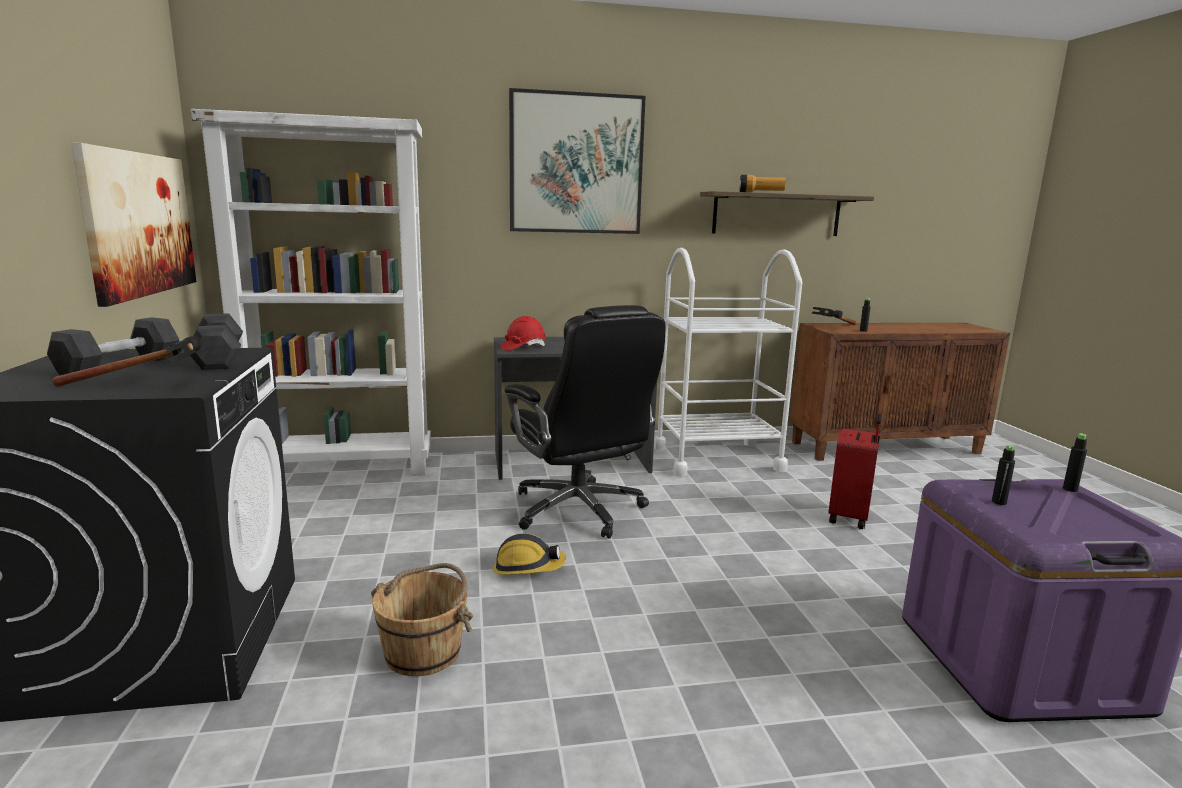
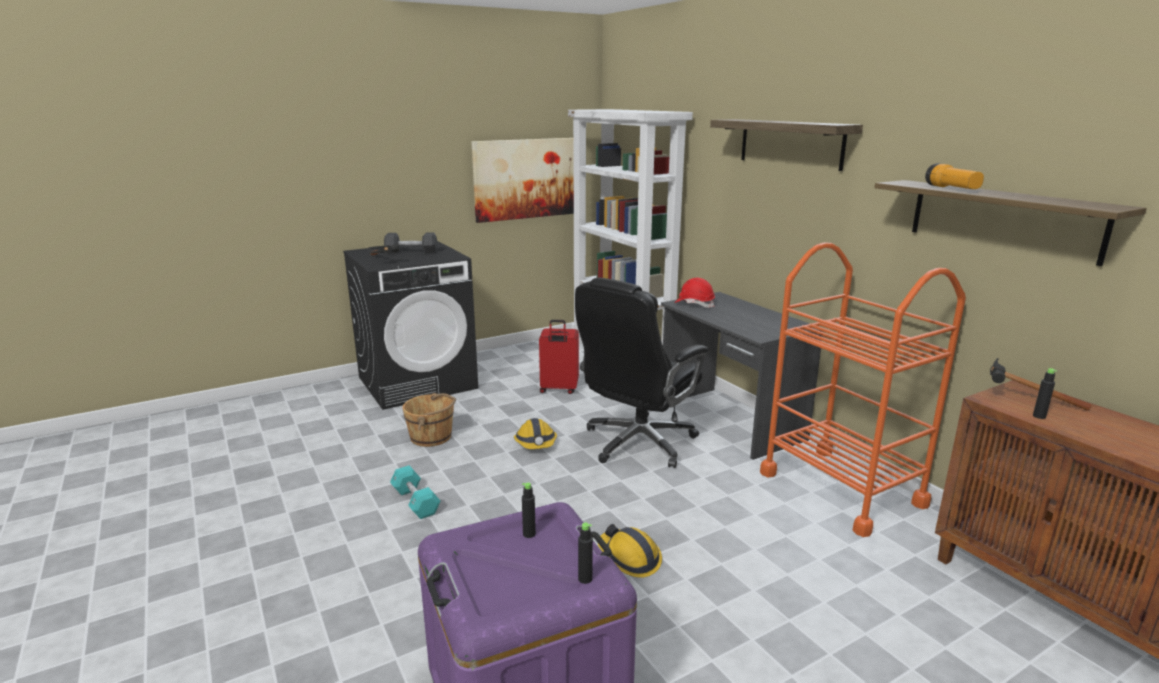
camera: 70 degrees right, 5 degrees up
(218, 359) = (436, 258): black dumbbell -> none
(576, 164) = (790, 143): picture -> shelf
(627, 694) = (415, 502): none -> turquoise dumbbell
(717, 458) = (841, 488): white cart -> orange cart
(800, 564) = (629, 558): none -> hard hat
(850, 517) = (773, 588): red suitcase -> red suitcase (558, 389)

